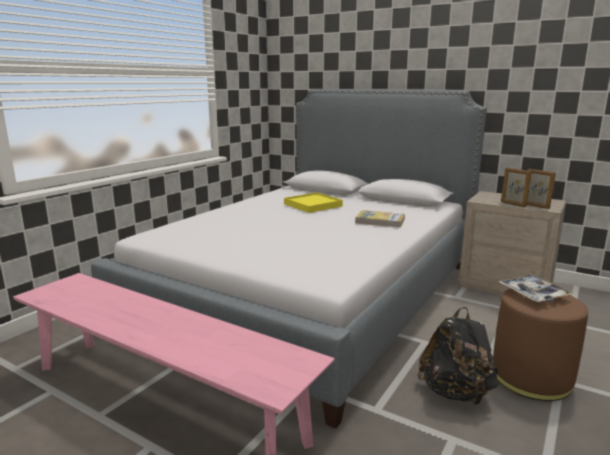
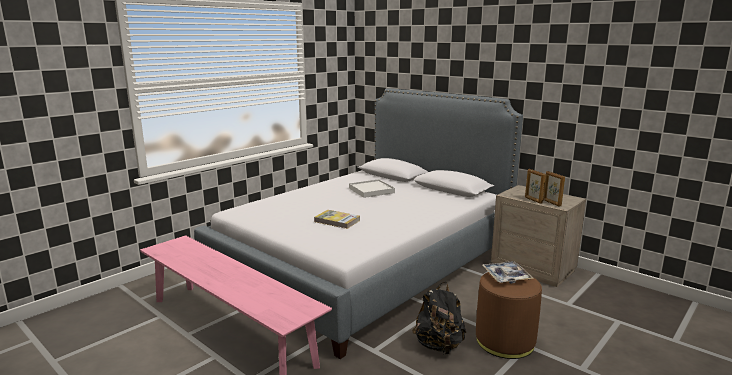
camera: 10 degrees right, 0 degrees up
(312, 205) = (371, 190): yellow tray -> white tray
(380, 221) = (416, 208): book -> book (337, 221)

